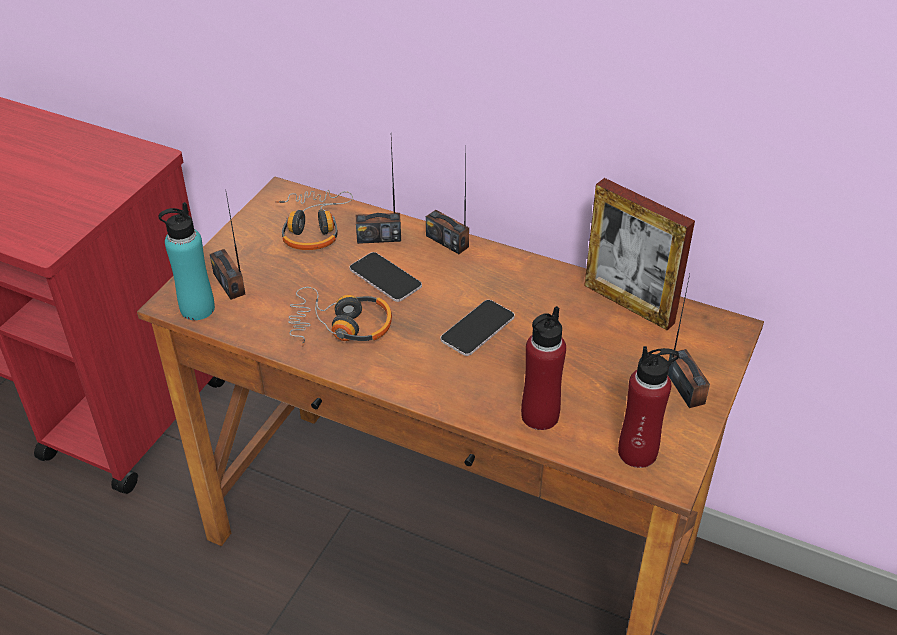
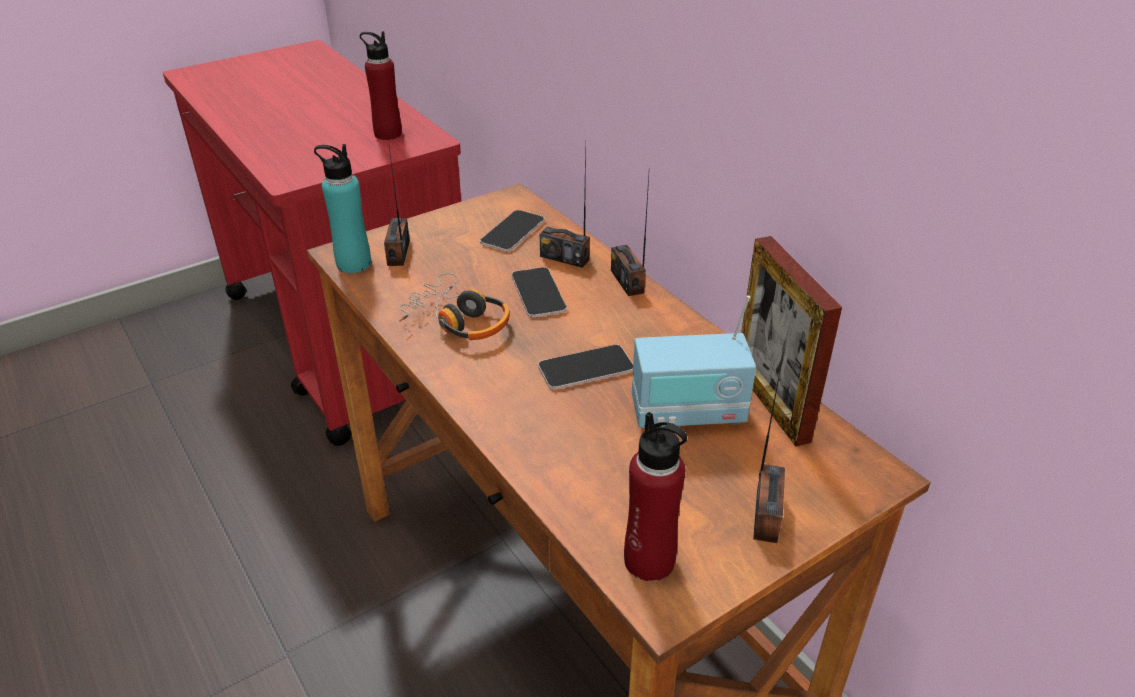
camera: 30 degrees right, 5 degrees down
(313, 228) = (512, 232): headphones -> phone
(539, 416) = (574, 476): red bottle -> red bottle (388, 134)
(579, 335) = (688, 413): none -> radio

